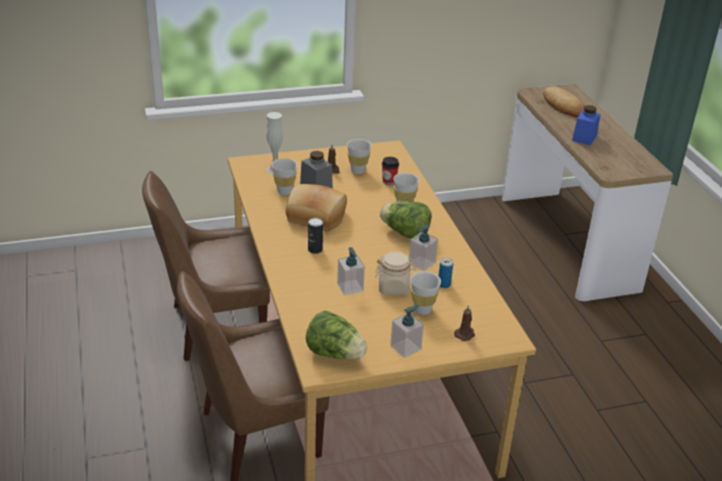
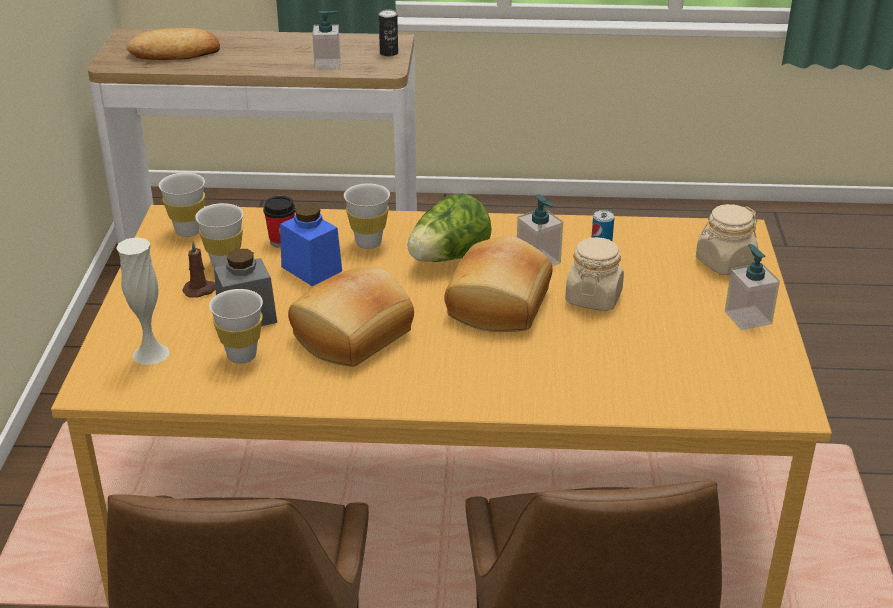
camera: 70 degrees left, 0 degrees up
(315, 249) = (456, 354): can -> can (389, 53)
(335, 354) = (753, 385): lettuce -> none
(350, 287) = (580, 338): soap dispenser -> soap dispenser (327, 64)
(368, 257) = (501, 305): none -> bread
(422, 310) = (658, 284): white cup -> white cup (188, 231)
(465, 334) = (724, 263): brown candle -> beige jar
(584, 138) = (280, 61): blue jar -> blue jar (311, 269)

